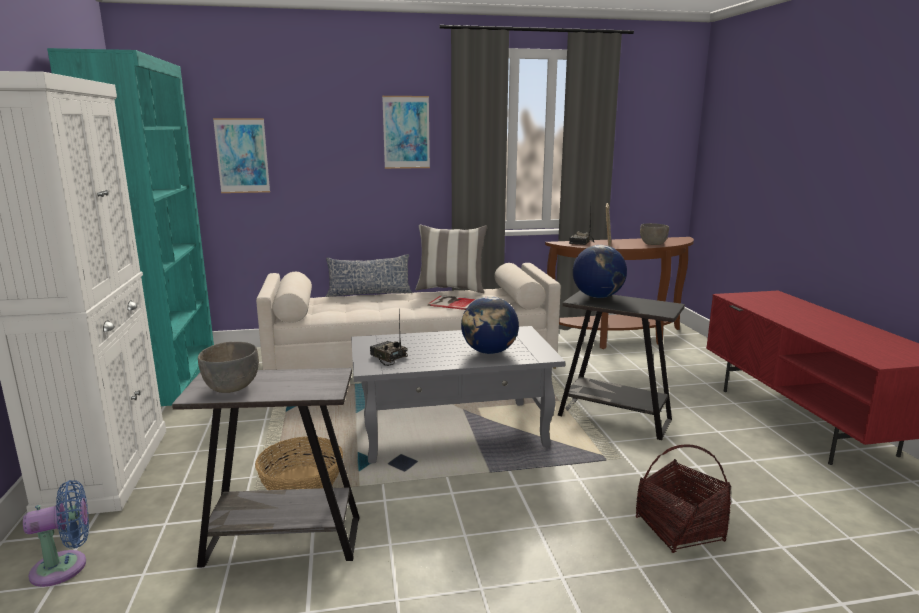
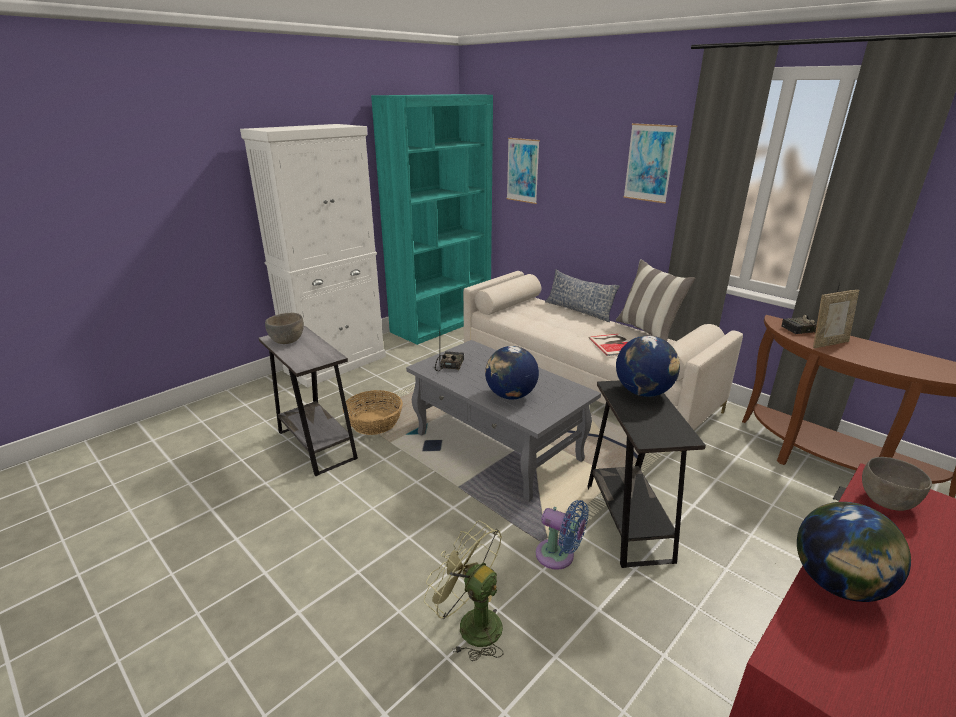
camera: 55 degrees right, 10 degrees up
(65, 567) = (258, 400): blue fan -> blue fan (559, 556)
(653, 244) = (898, 366): grey bowl -> grey bowl (885, 501)
(679, 529) = (471, 623): basket -> green fan
(820, 332) = (837, 584): none -> globe

